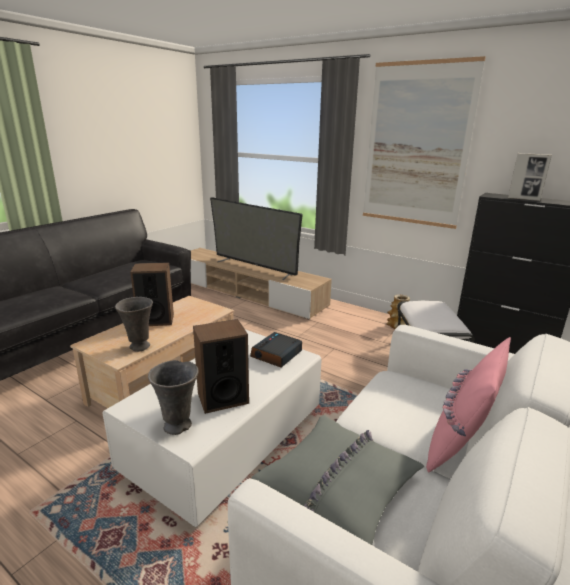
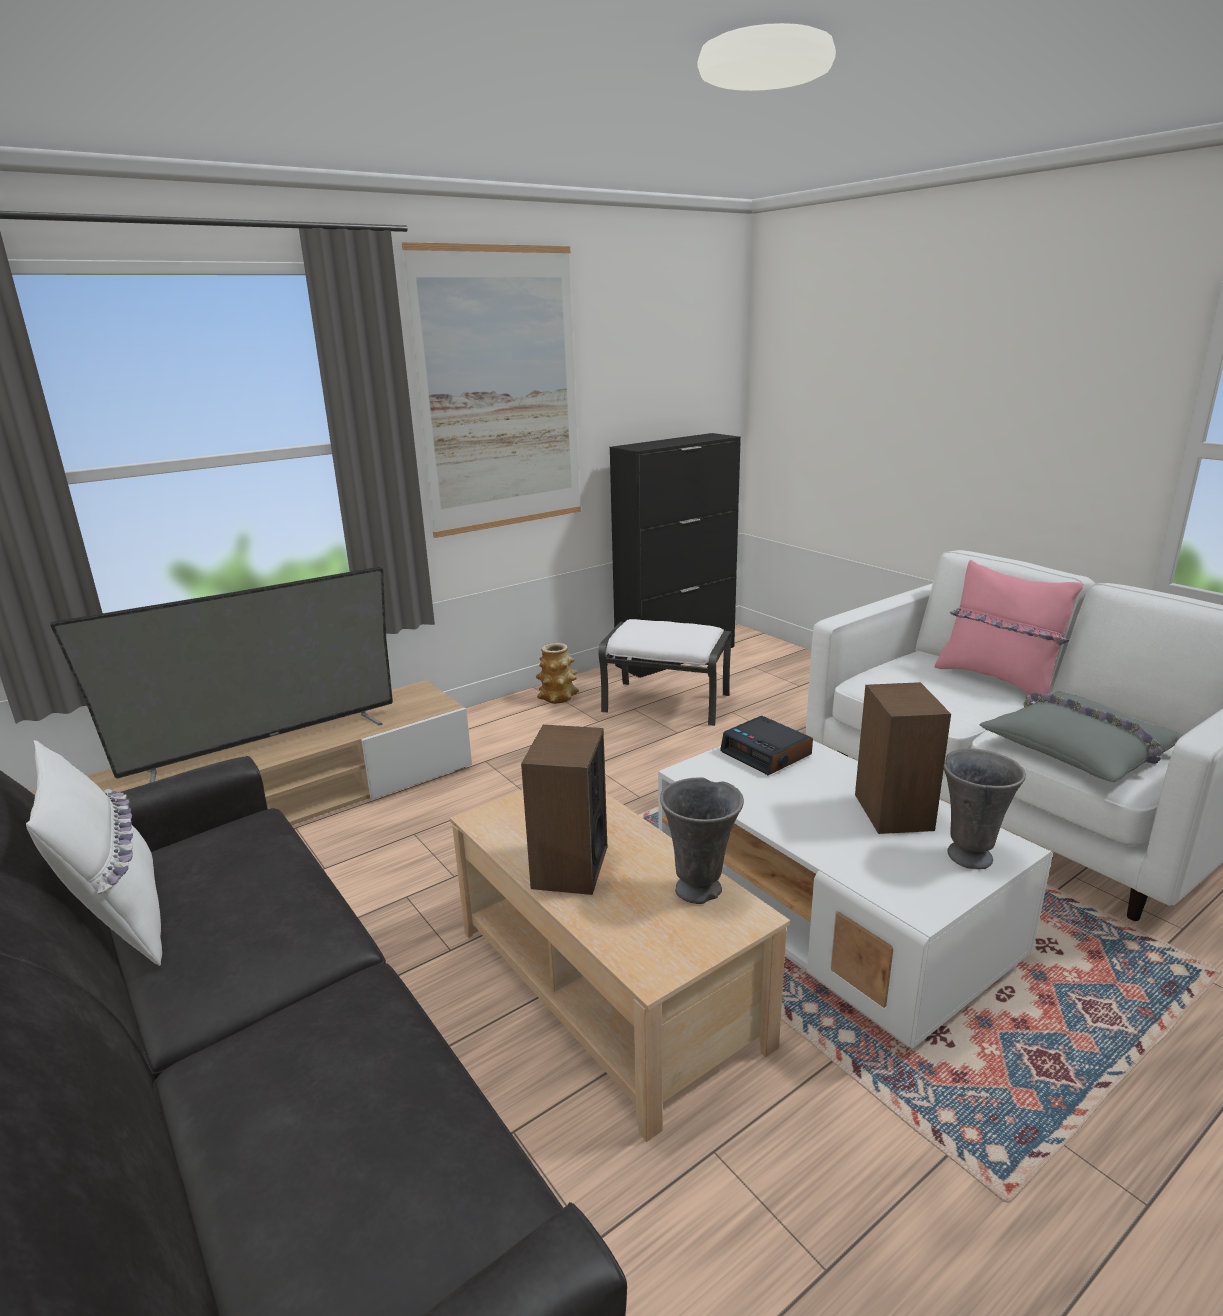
camera: 70 degrees left, 0 degrees up
(115, 265) = (120, 921): none -> white pillow
(524, 199) = (672, 443): picture frame -> none

